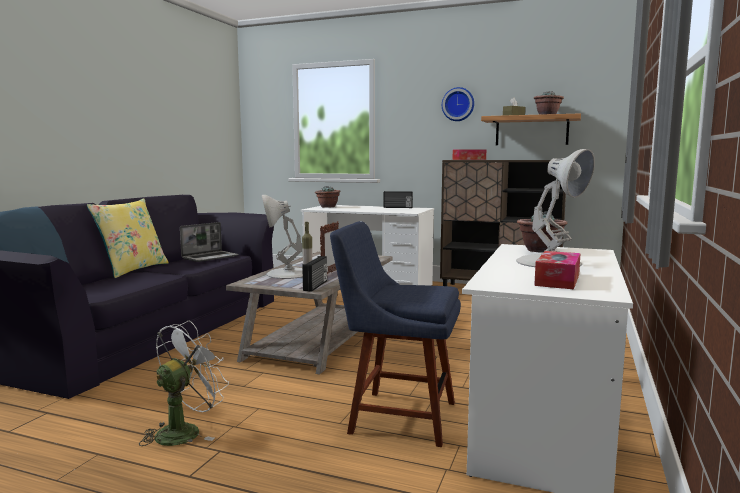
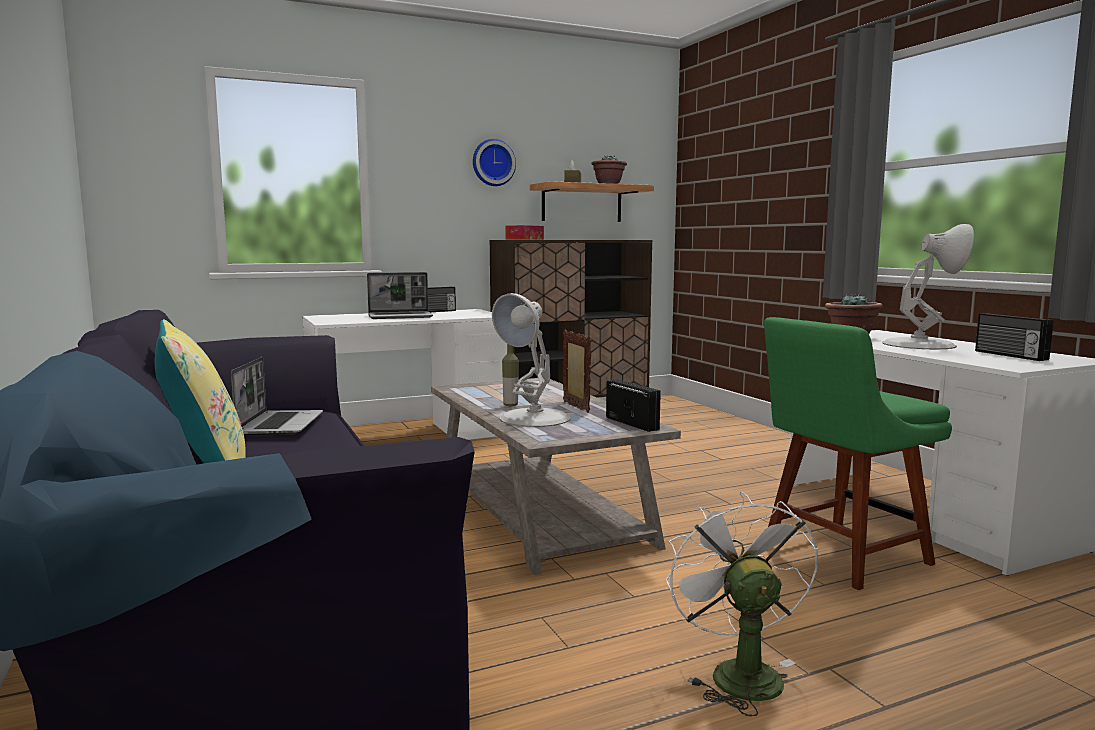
camera: 45 degrees left, 0 degrees up
(327, 207) = (331, 318): potted plant -> none
(361, 209) = (401, 317): none -> laptop
(397, 416) = (840, 556): blue chair -> green chair
(557, 280) = (1009, 355): tissue box -> radio

